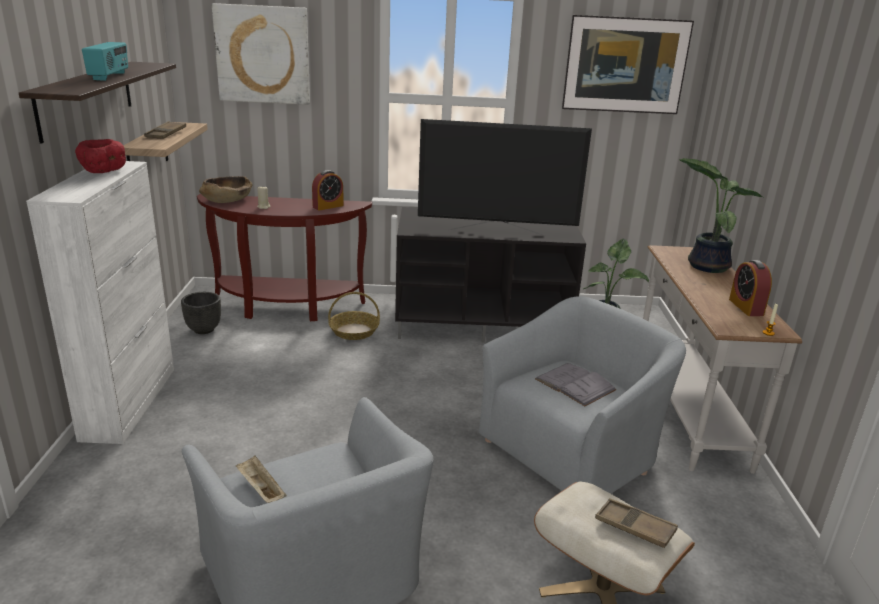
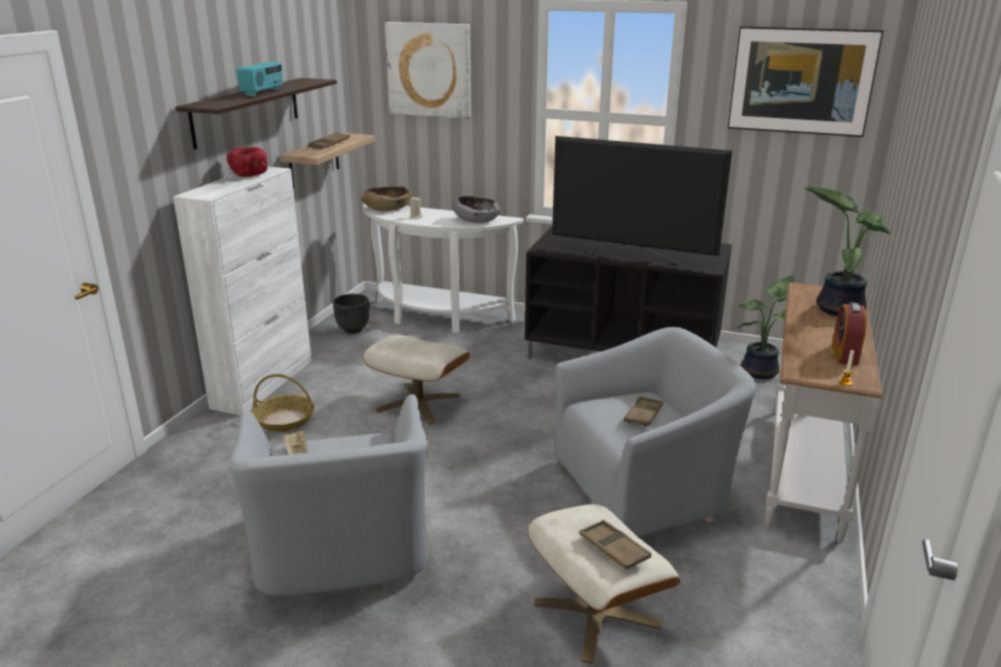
camera: 20 degrees right, 0 degrees up
(286, 307) = (436, 317): brown console table -> white console table
(313, 400) = (418, 403): none -> beige ottoman
(328, 206) = (476, 220): alarm clock -> grey bowl
(354, 331) = (489, 346): basket -> basket (285, 420)
(575, 384) = (643, 415): grey book -> brown tray

